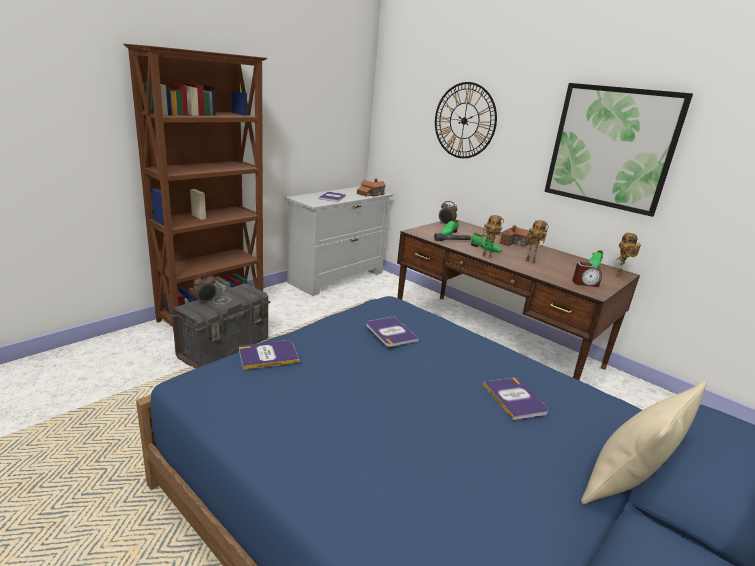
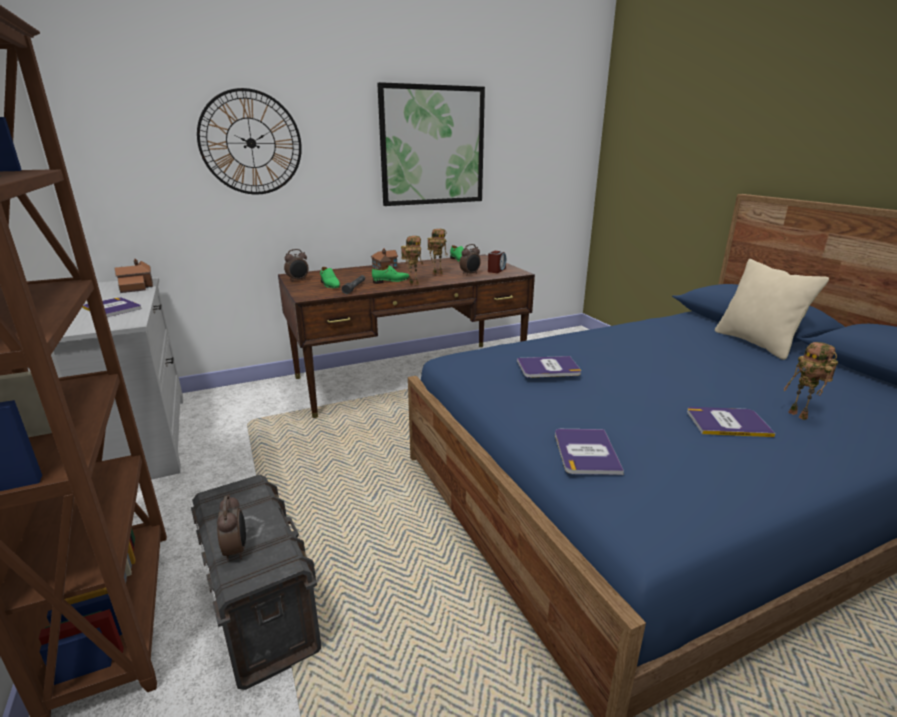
camera: 65 degrees left, 0 degrees up
(515, 398) = (662, 347): book -> book (727, 423)
(552, 273) = (470, 274): none -> alarm clock
(619, 275) = (485, 259): toy robot -> toy robot (800, 415)

